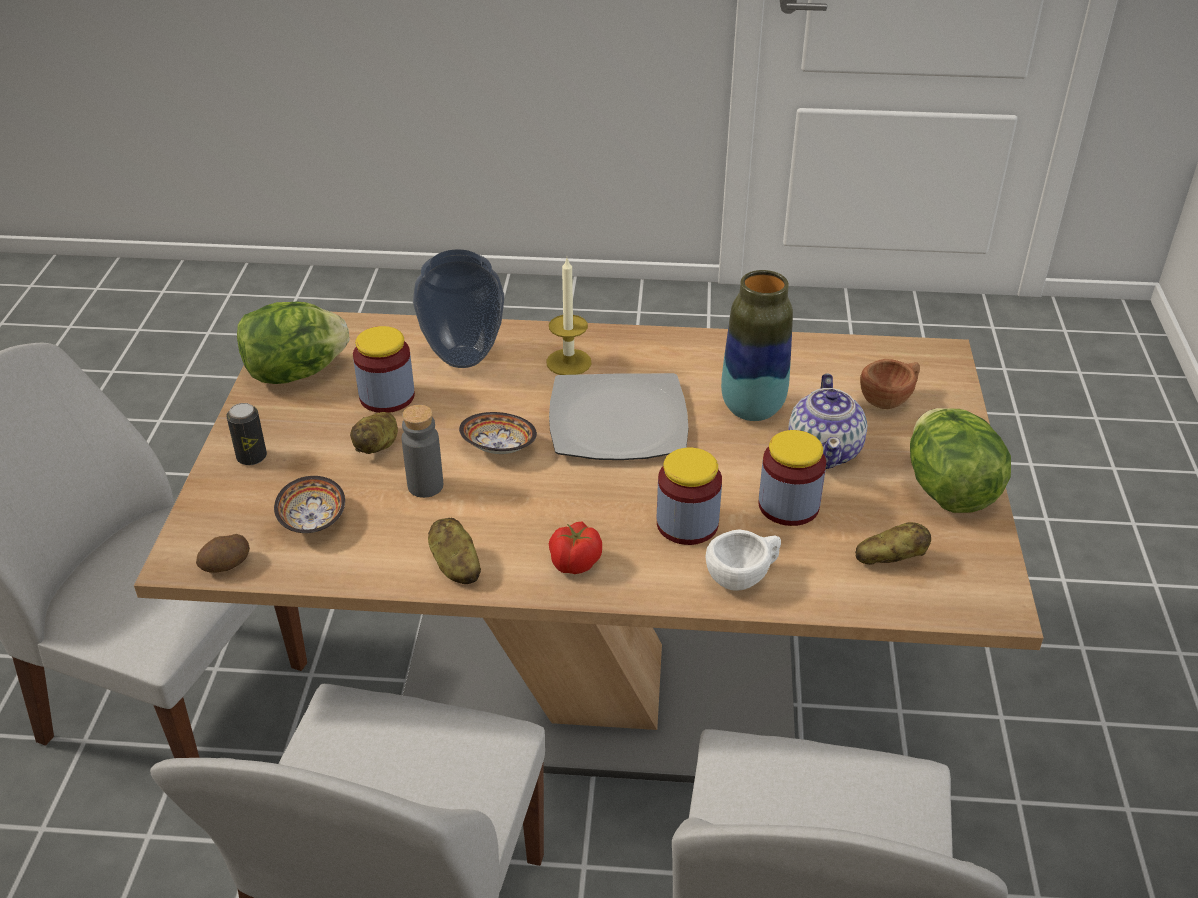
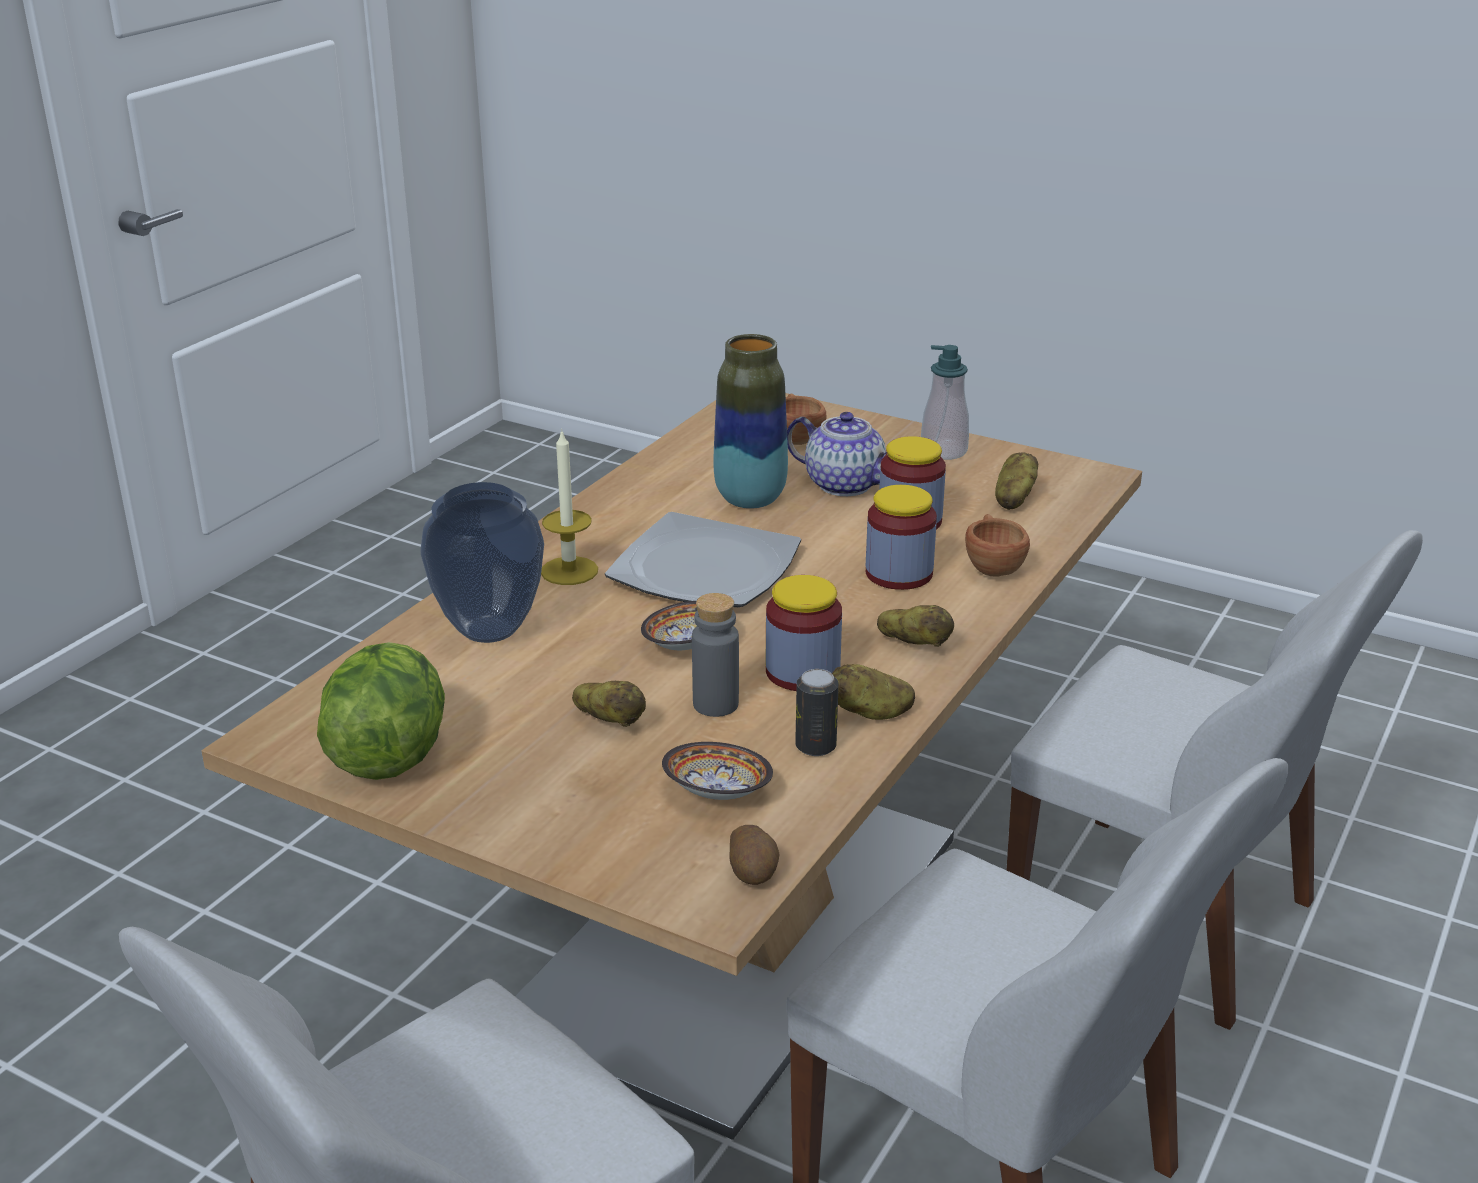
camera: 65 degrees left, 10 degrees down
(252, 457) = (545, 819): can -> can (815, 746)
(387, 396) = (514, 697): jar -> jar (802, 672)
(575, 563) = (915, 644): tomato -> potato
(744, 576) = (992, 566): white cup -> brown cup
(948, 490) = (943, 451): lettuce -> soap dispenser

